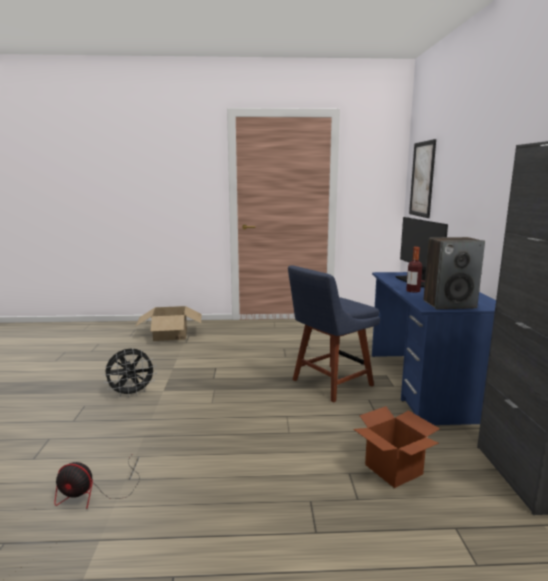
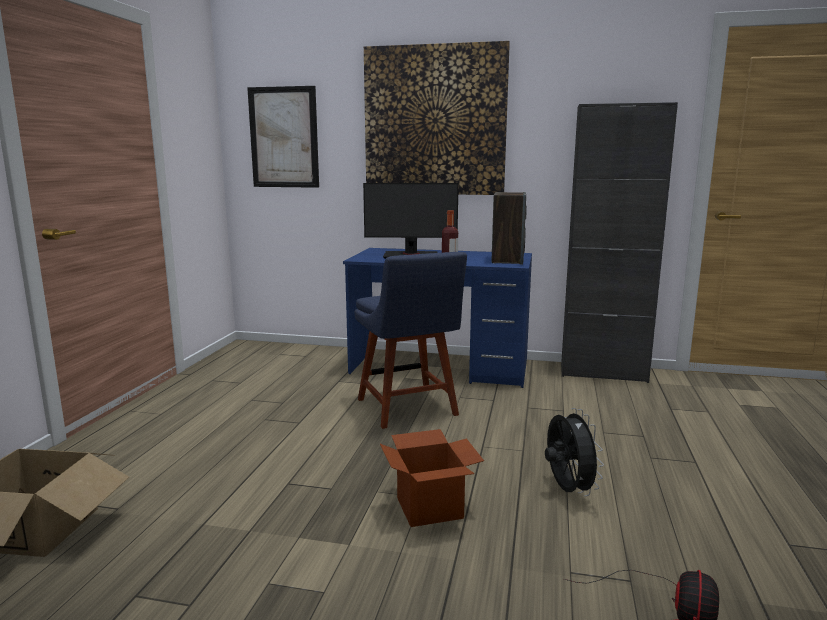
camera: 75 degrees left, 0 degrees up
(131, 394) = (339, 586): black fan -> black fan (567, 490)
(393, 469) = (596, 413): cardboard box -> cardboard box (429, 508)
(480, 165) = (434, 121): none -> picture

